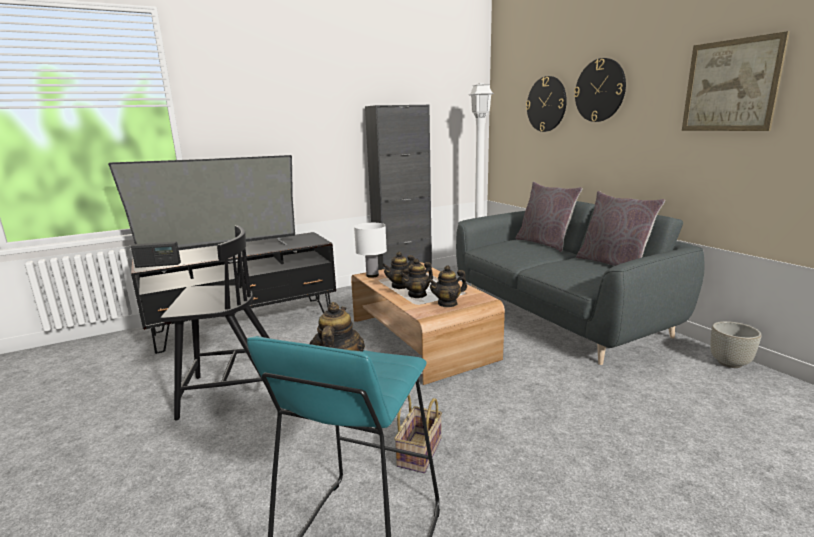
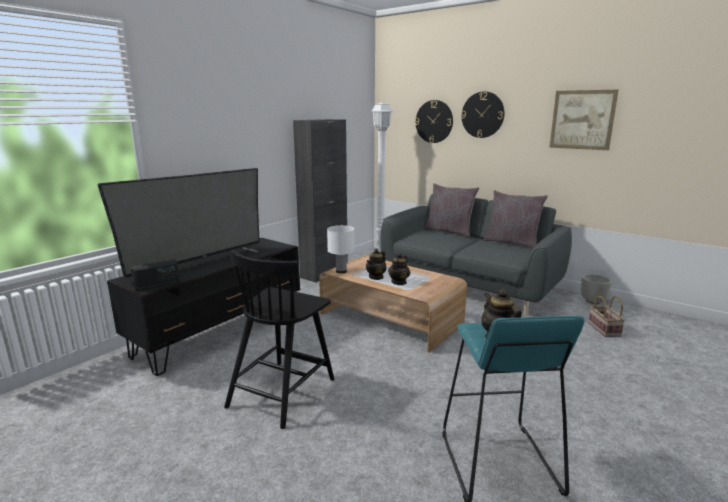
camera: 25 degrees left, 0 degrees up
(234, 392) = (282, 391): black chair -> black chair turned 150 degrees clockwise
(419, 451) = (473, 397): basket -> basket (602, 329)
(447, 303) = (430, 286): teapot -> none

